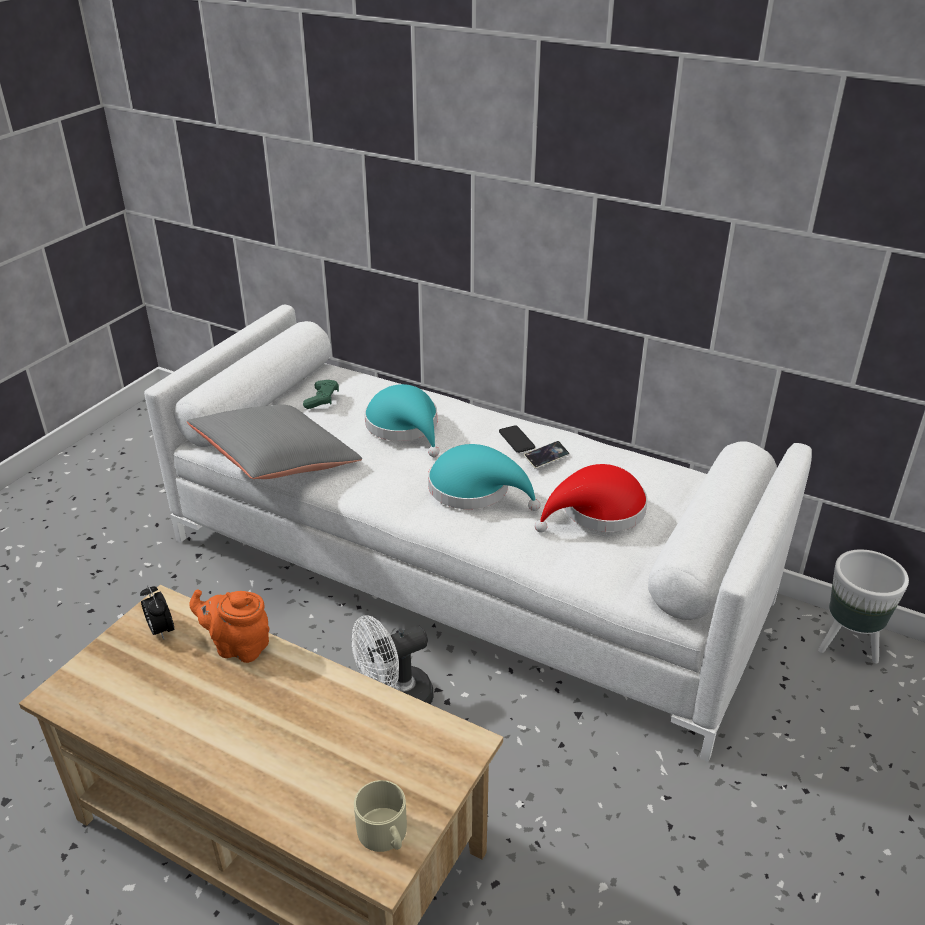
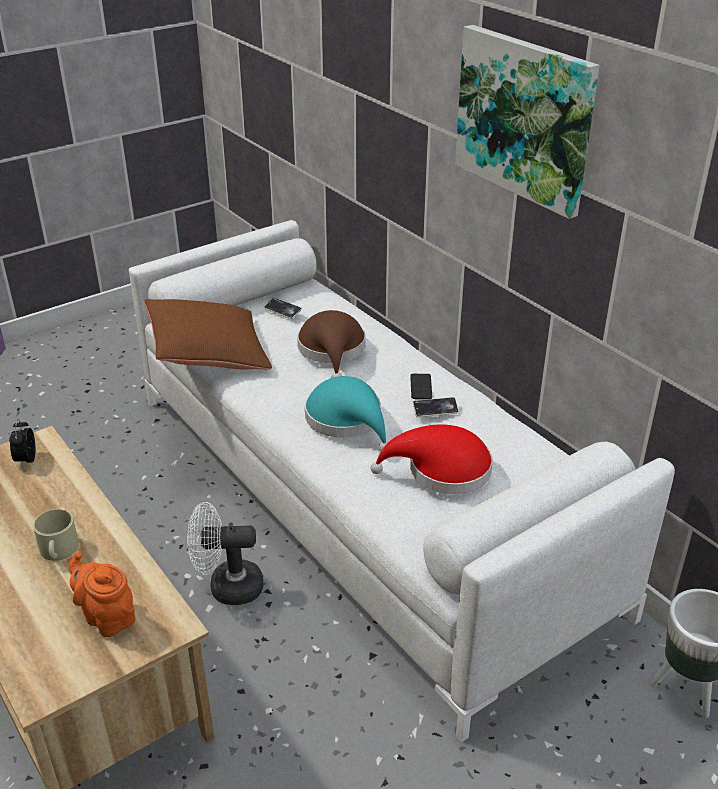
camera: 25 degrees right, 0 degrees up
(238, 646) = (69, 490): orange teapot -> orange teapot (107, 617)
(277, 461) = (208, 353): grey pillow -> brown pillow
(322, 399) = (282, 310): green game controller -> phone
(385, 834) = (61, 670): beige mug -> beige mug (58, 551)
(405, 427) = (332, 351): turquoise hat -> brown hat
(605, 148) = (525, 118): none -> picture

